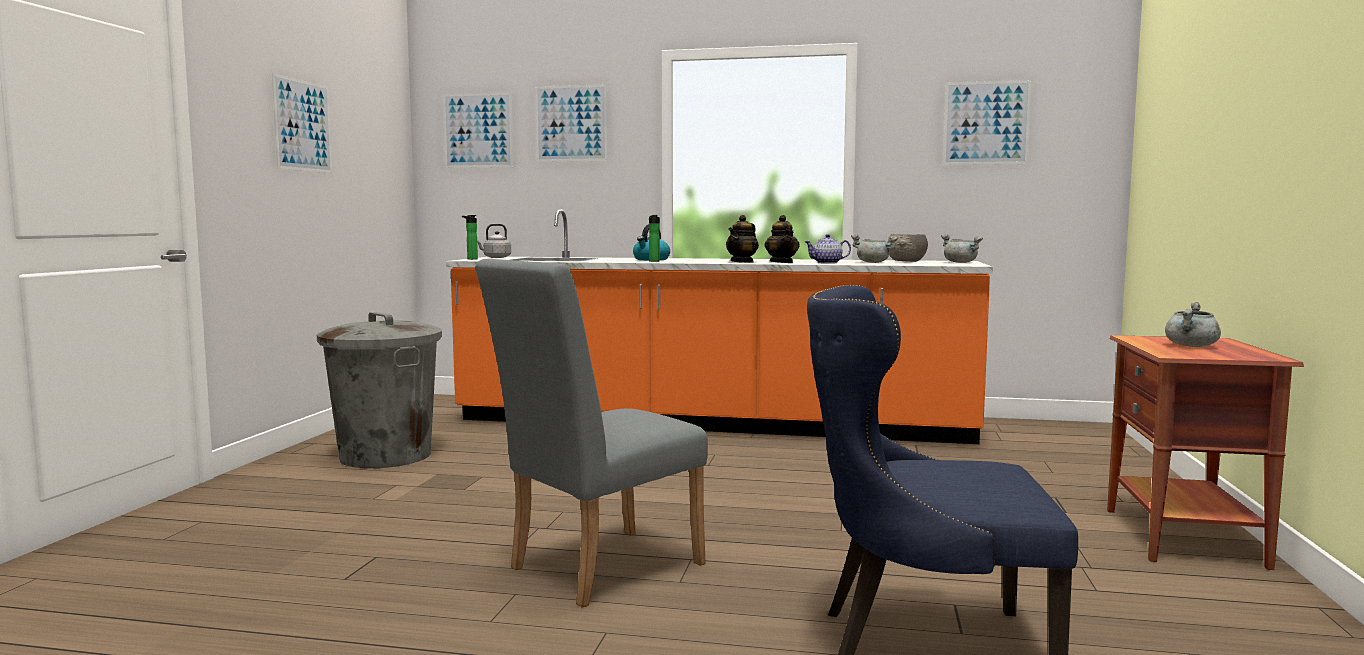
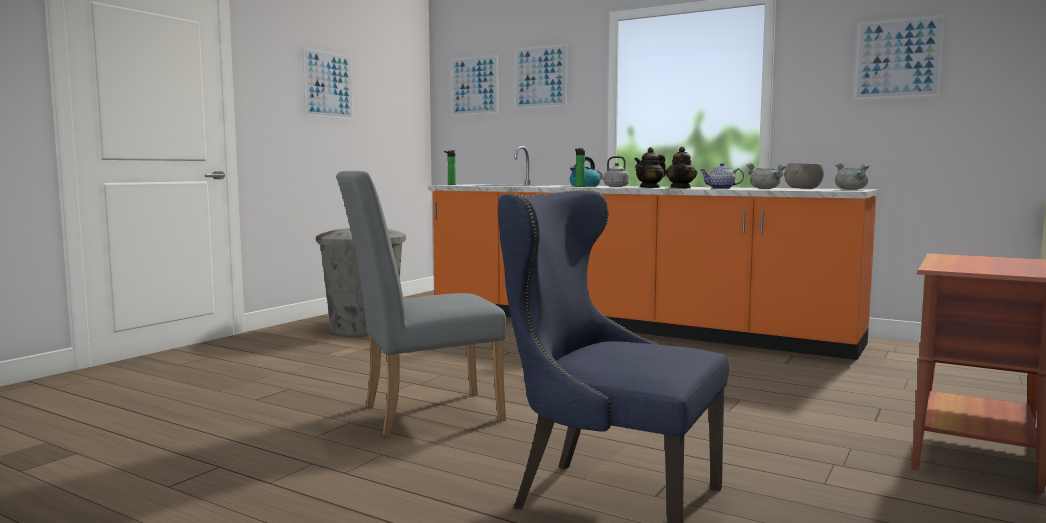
camera: 20 degrees right, 0 degrees up
(495, 257) = (474, 184): grey kettle -> grey kettle (614, 186)
(1192, 346) = (986, 263): grey cooking pot -> none

